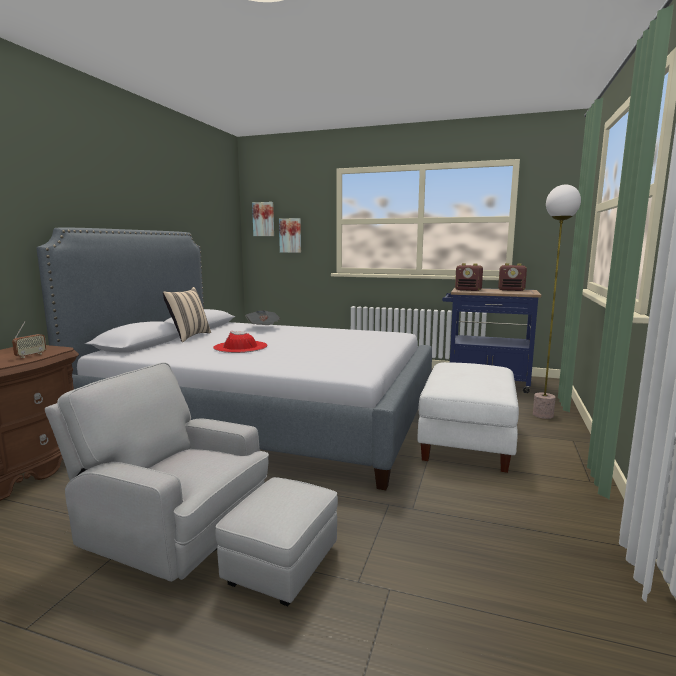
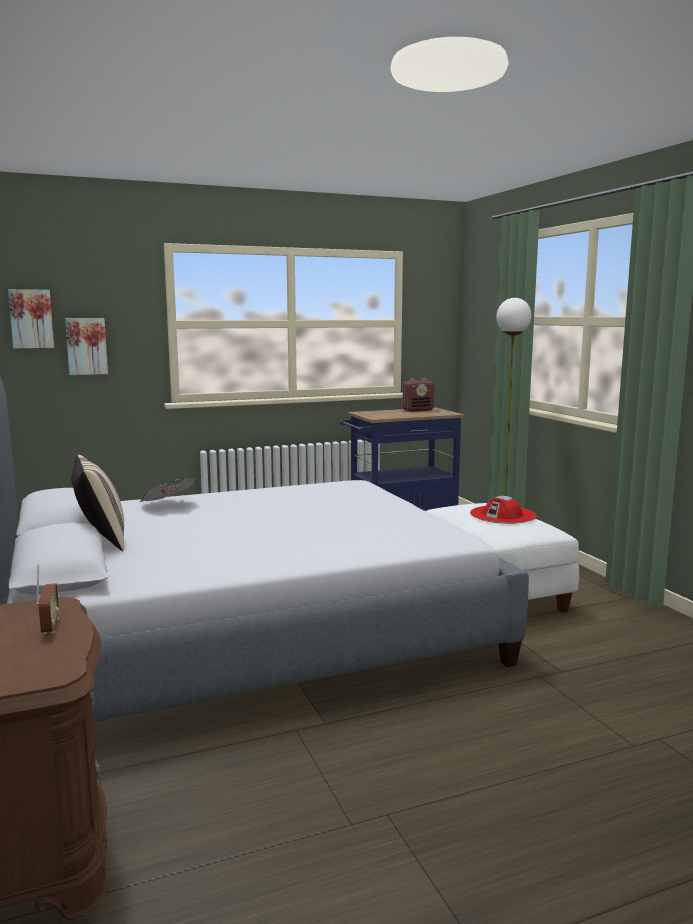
camera: 40 degrees left, 0 degrees up
(197, 537) = (450, 787): white armchair -> none
(240, 347) = (238, 539): red hat -> red hat (502, 515)
(468, 290) = (379, 415): radio -> none

